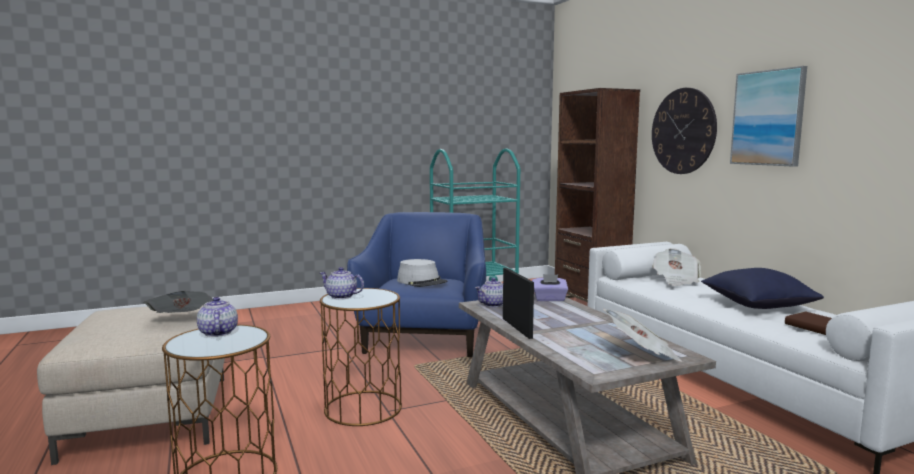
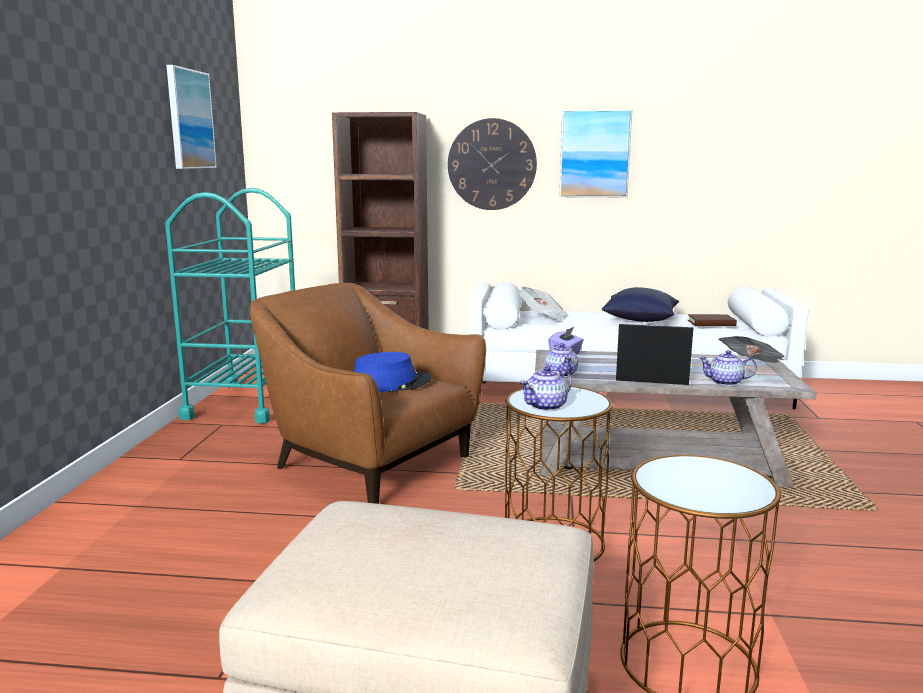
camera: 60 degrees left, 5 degrees up
(182, 320) = (461, 523): newspaper -> none
(217, 333) = (675, 479): teapot -> teapot (726, 382)
(422, 281) = (391, 383): grey hat -> blue hat
(425, 338) = (370, 463): blue armchair -> brown armchair
(478, 104) = (190, 119): none -> picture

